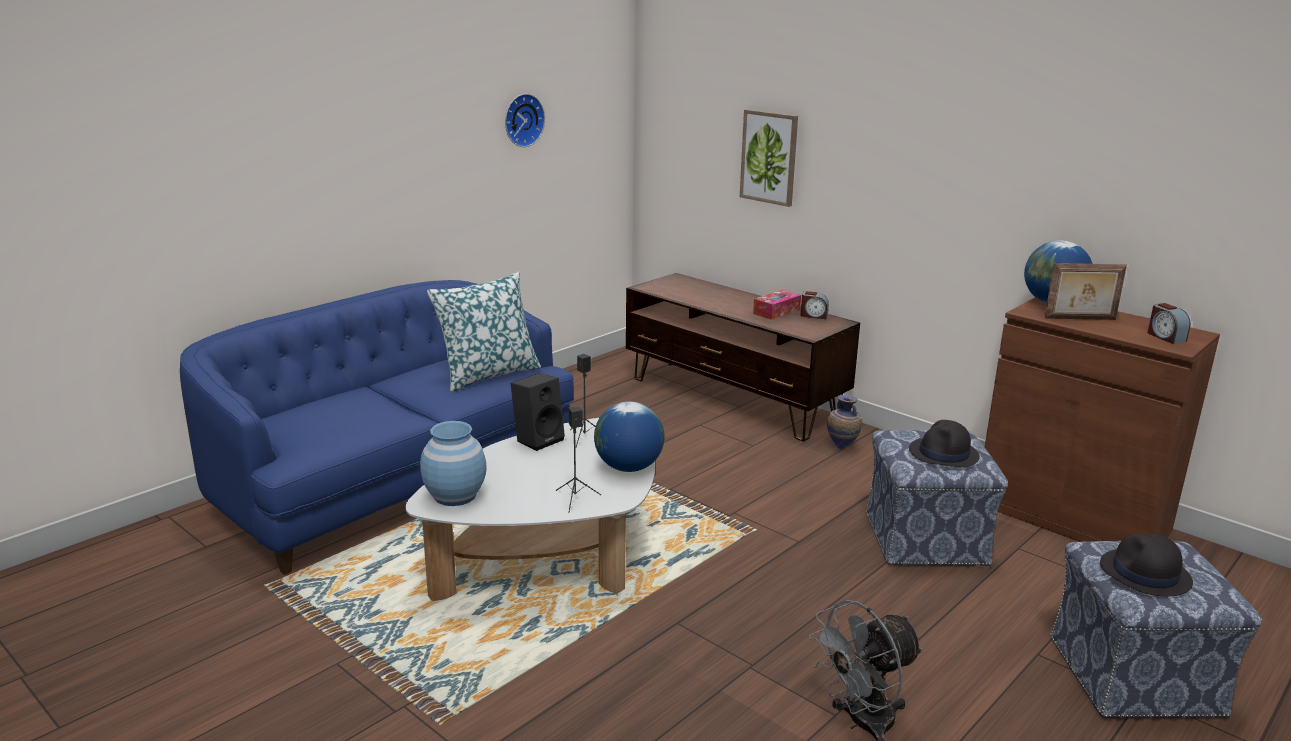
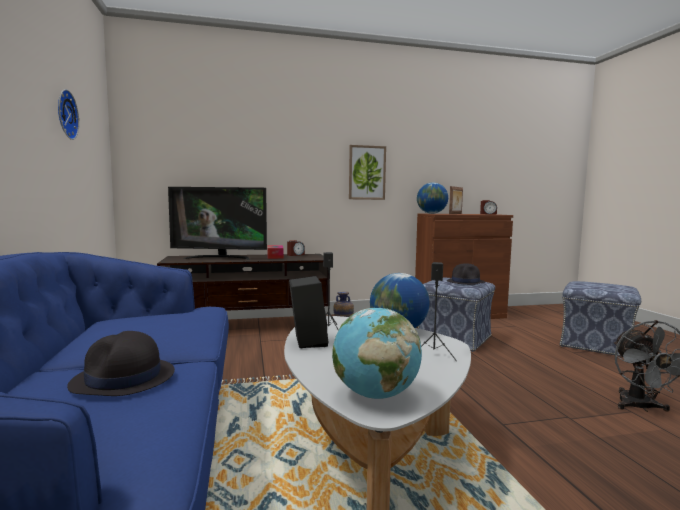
camera: 55 degrees left, 15 degrees down
(455, 496) = (375, 395): blue vase -> globe
(487, 374) = (172, 319): pillow -> none
(709, 295) = (220, 258): none -> television
(769, 157) = (242, 163): picture -> picture (367, 172)
(1145, 574) = (606, 287): black hat -> black hat (123, 379)

